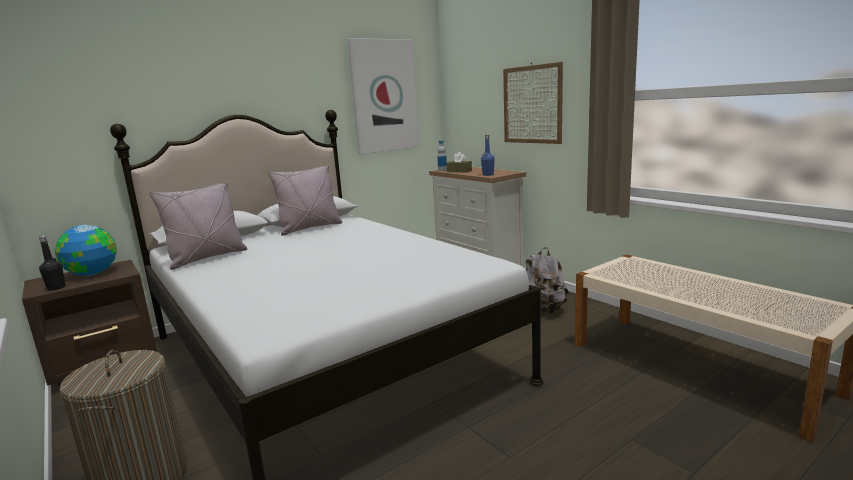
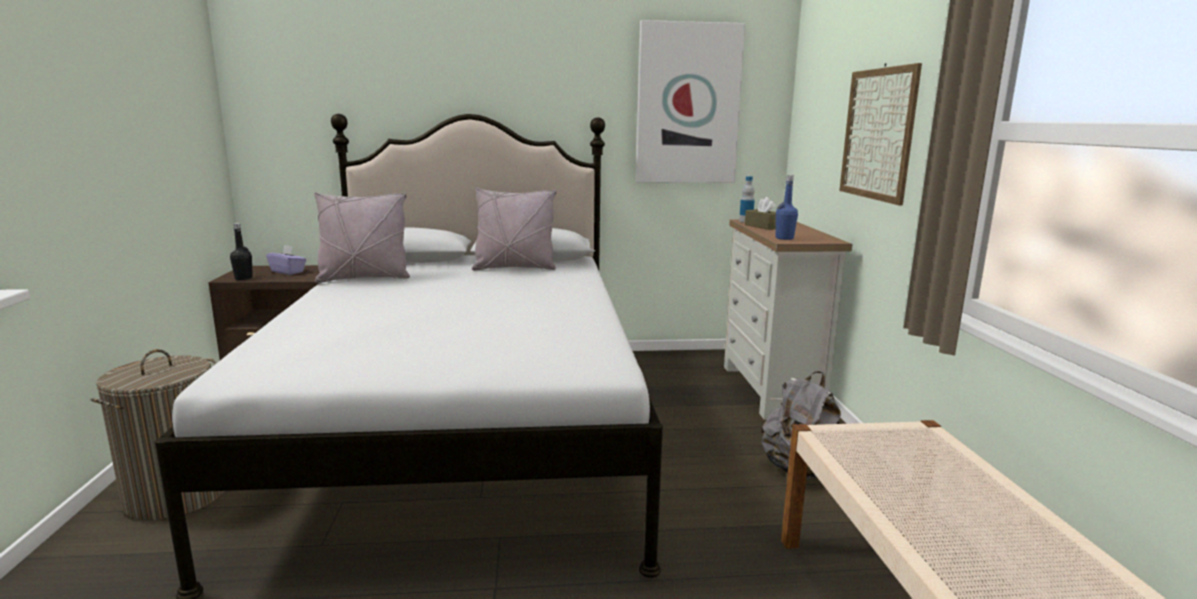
camera: 30 degrees right, 0 degrees up
(92, 274) = (288, 272): globe -> purple tissue box

